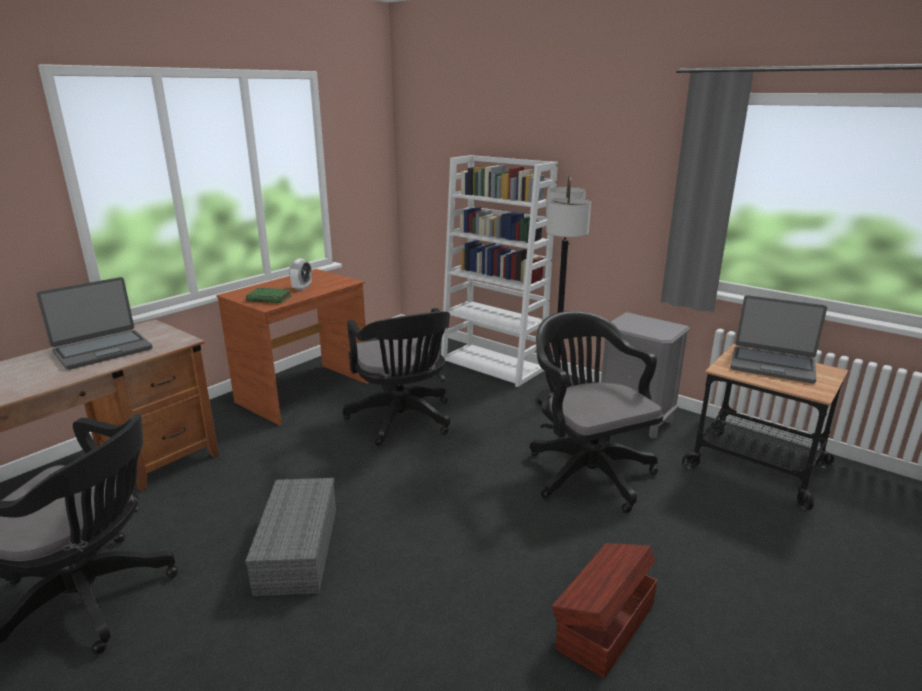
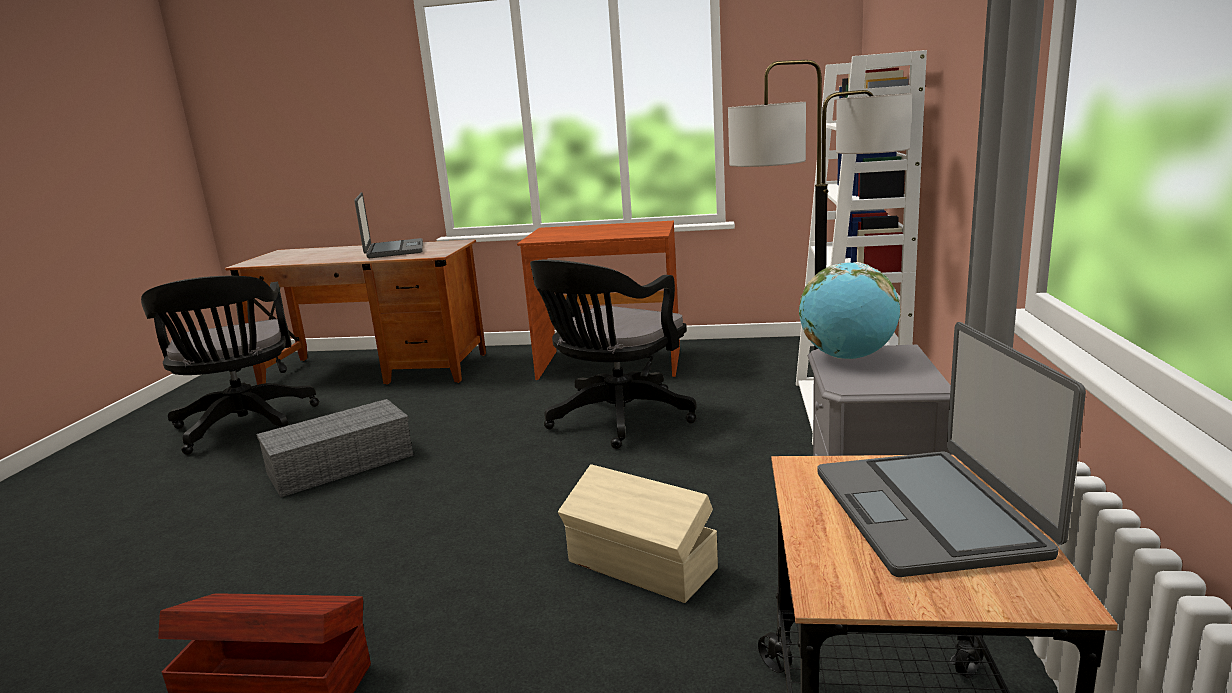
camera: 60 degrees right, 5 degrees down
(102, 350) = (394, 250): laptop -> laptop turned 120 degrees counterclockwise
(270, 298) = (554, 235): green book -> none
(302, 288) = (603, 232): alarm clock -> none
(586, 471) = (641, 566): black office chair -> beige storage box
(627, 325) = (848, 357): none -> globe

